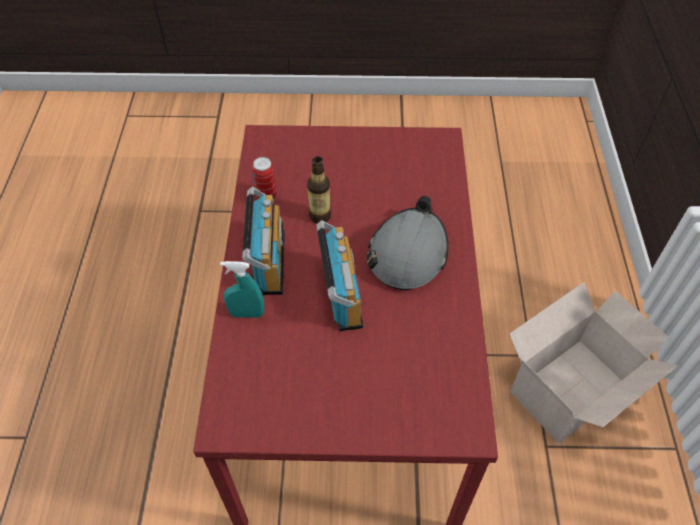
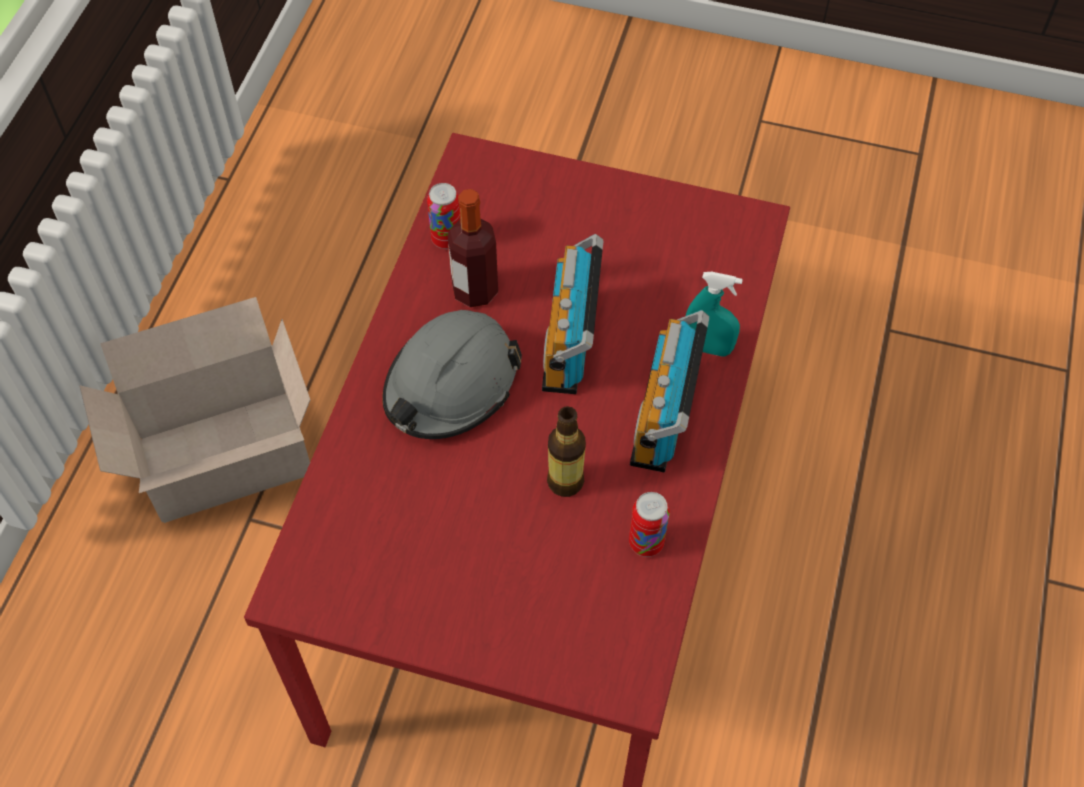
camera: 165 degrees left, 5 degrees up
(419, 318) = (475, 290): none -> bottle
(456, 353) = (446, 239): none -> can

